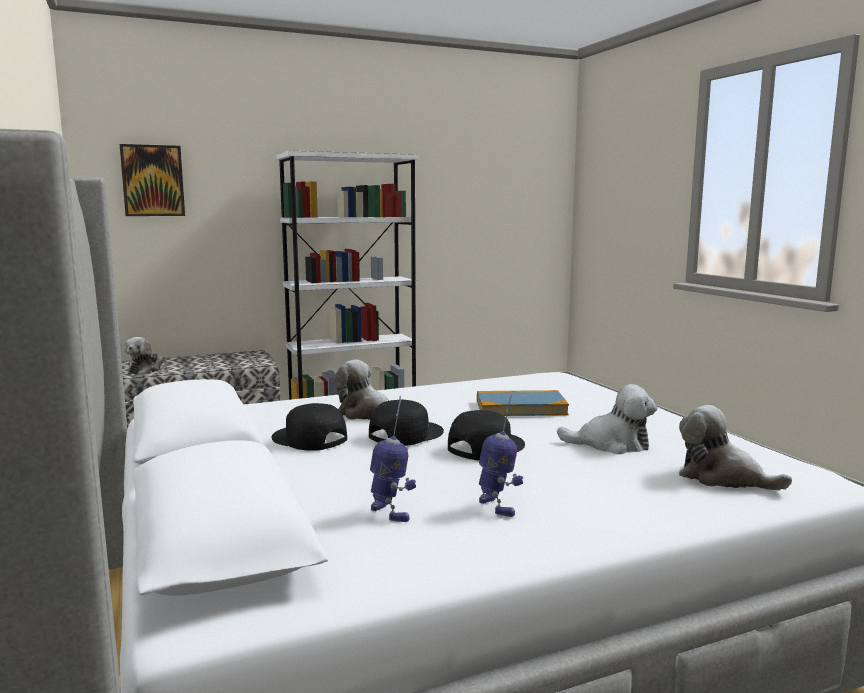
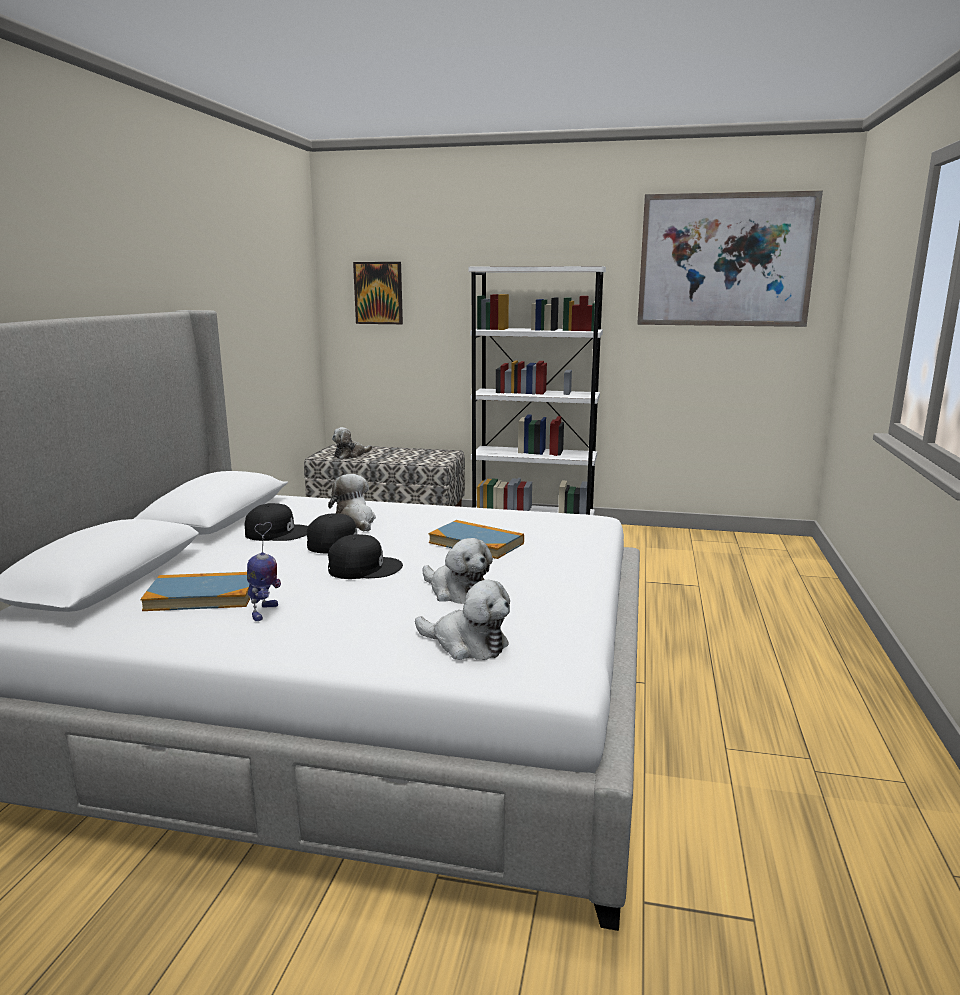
camera: 35 degrees right, 5 degrees up
(308, 439) = (277, 532): black cap -> black cap turned 105 degrees clockwise
(390, 513) = (202, 596): toy robot -> book
(491, 155) = (725, 260): none -> picture
(722, 478) = (467, 644): plush toy -> plush toy turned 135 degrees clockwise

